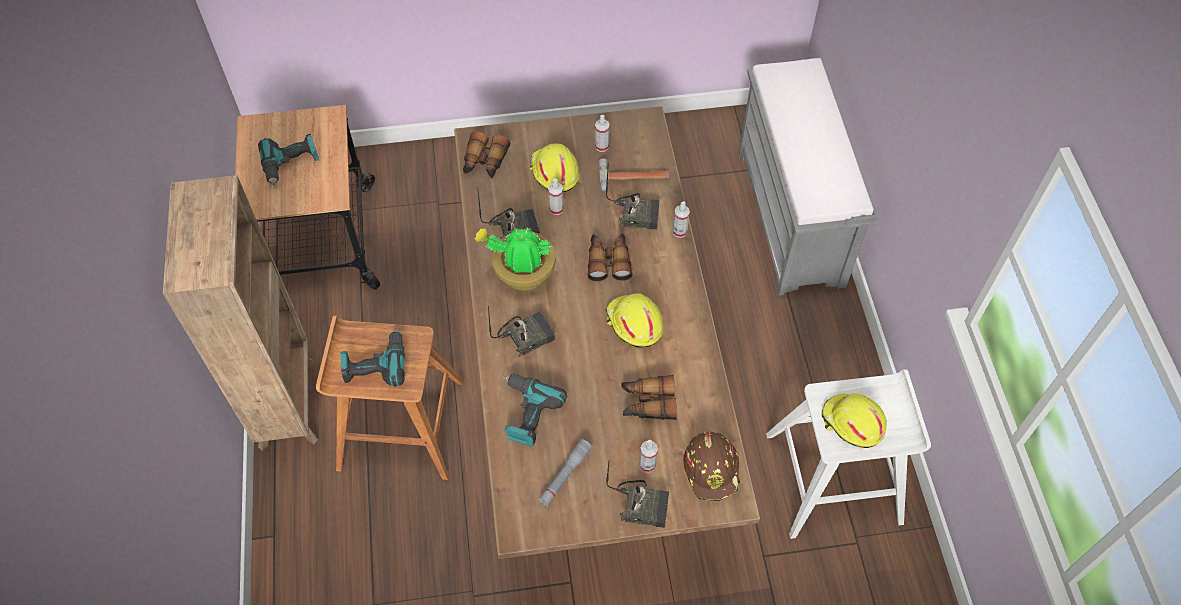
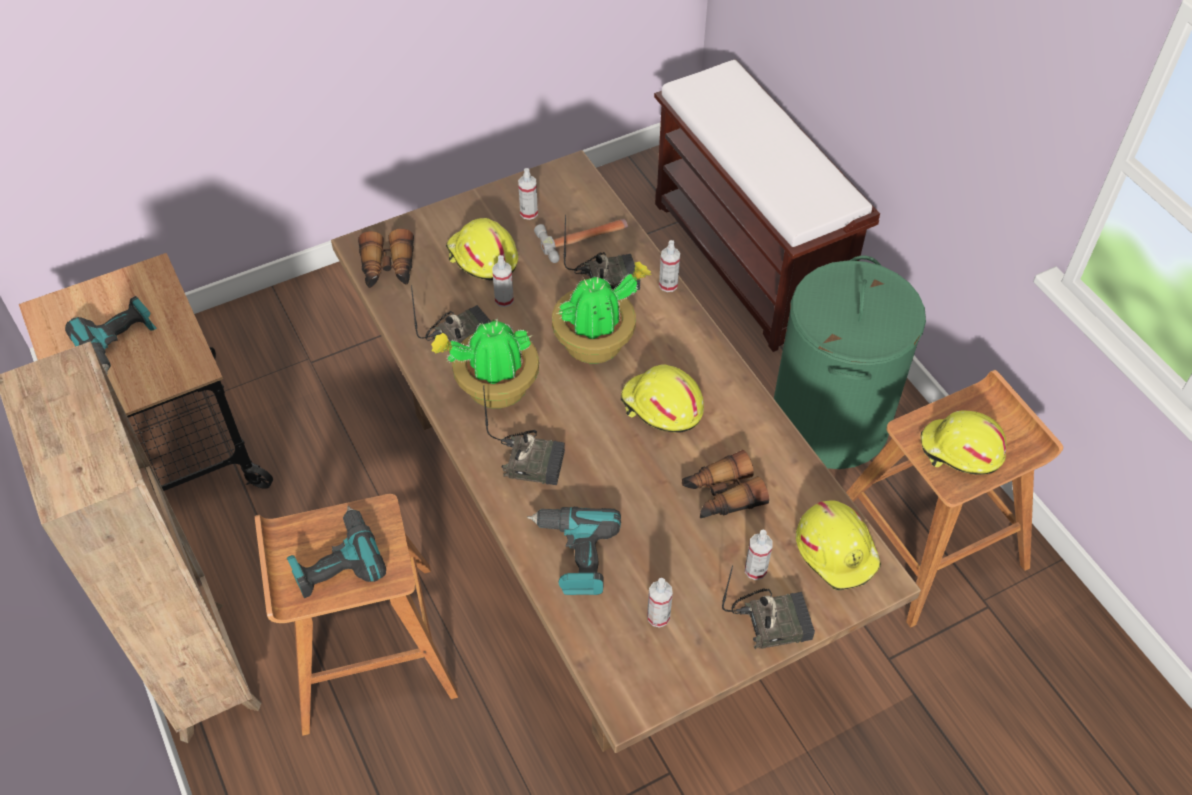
camera: 20 degrees left, 5 degrees down
(526, 335) = (532, 460): radio -> radio turned 60 degrees clockwise
(565, 475) = (658, 617): grey flashlight -> spray bottle
(608, 261) = (597, 342): binoculars -> potted plant
(712, 469) = (837, 550): brown hard hat -> yellow hard hat
(791, 217) = (748, 261): grey bench -> brown bench
(799, 364) = (830, 422): none -> green laundry basket
(835, 478) = (929, 540): white stool -> brown stool

